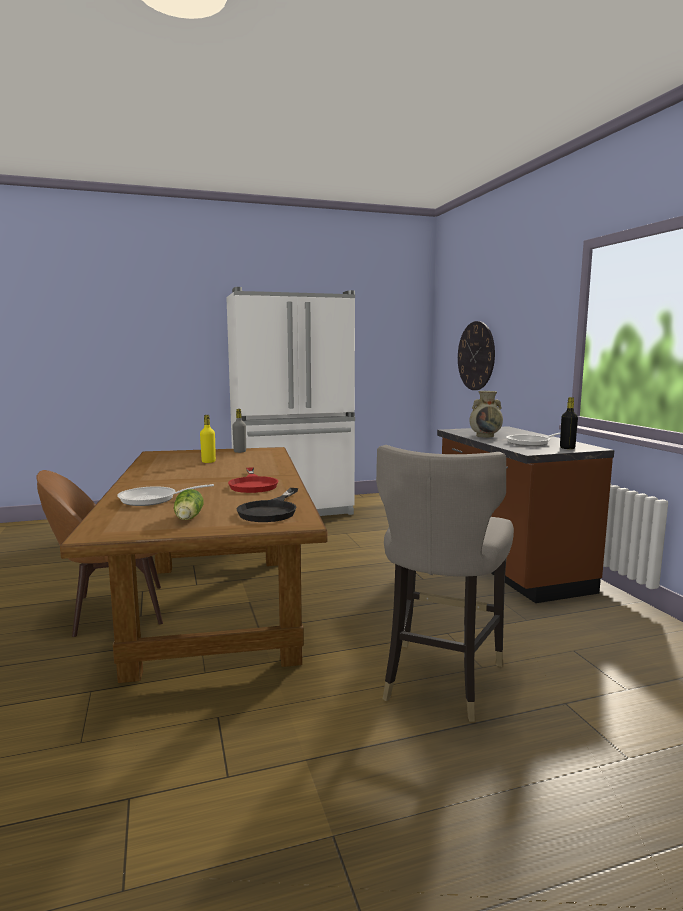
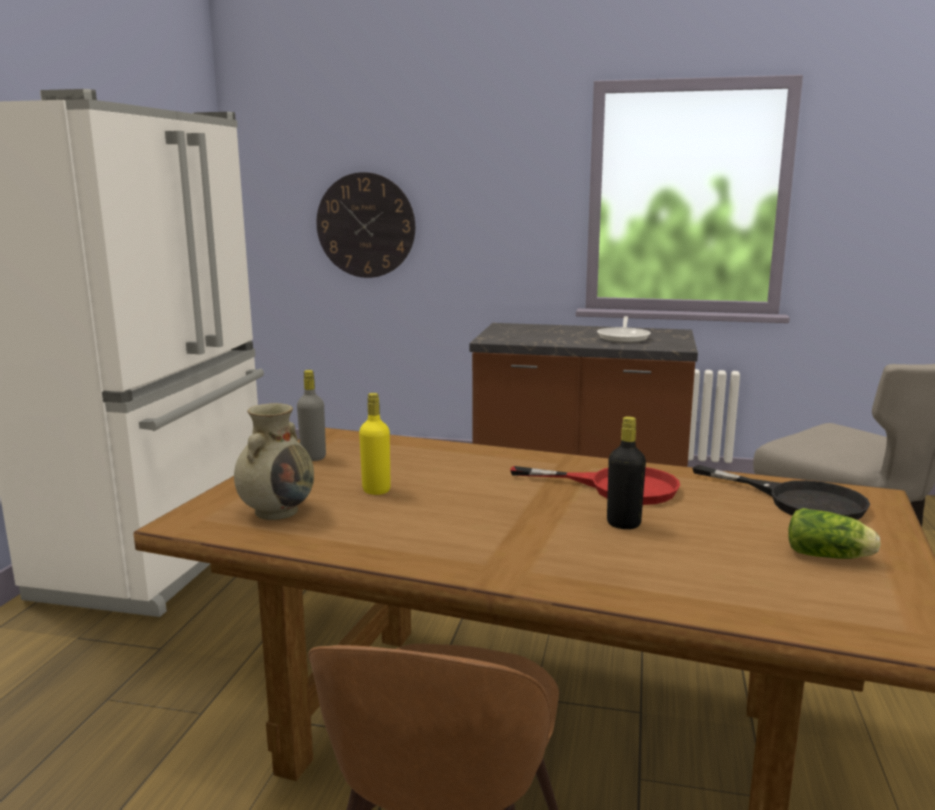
camera: 60 degrees left, 5 degrees up
(153, 499) = (677, 568): frying pan -> none
(485, 436) = (553, 339): beige vase -> beige vase (277, 511)
(567, 448) = (669, 336): black bottle -> black bottle (623, 524)

